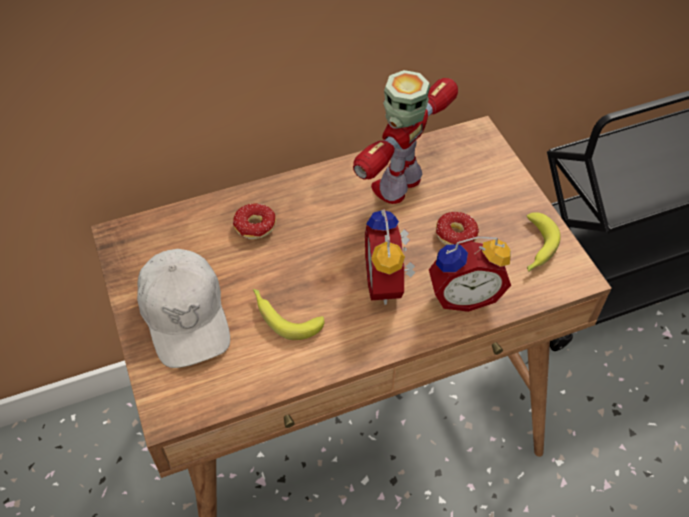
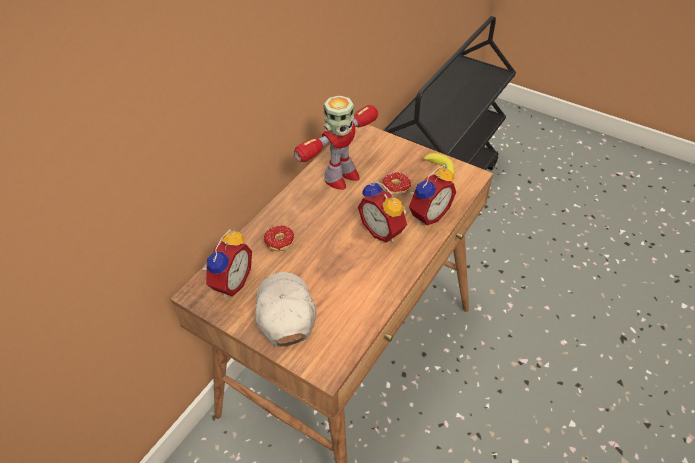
camera: 35 degrees left, 5 degrees down
(162, 244) = (230, 282): none -> alarm clock
(186, 315) = (285, 312): white cap -> white cap turned 135 degrees counterclockwise
(284, 316) = (343, 279): banana -> none
(398, 184) = (341, 177): toy robot -> toy robot turned 135 degrees counterclockwise

